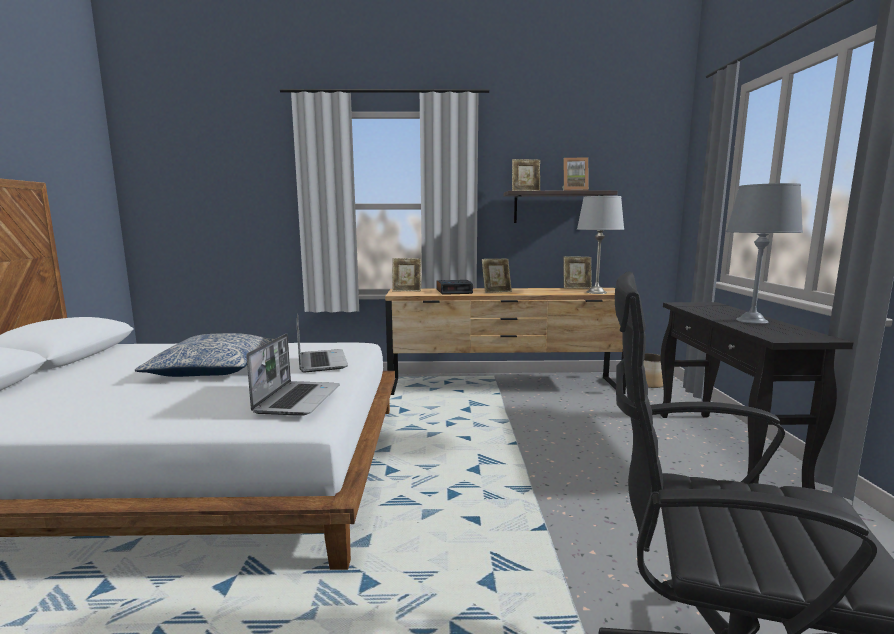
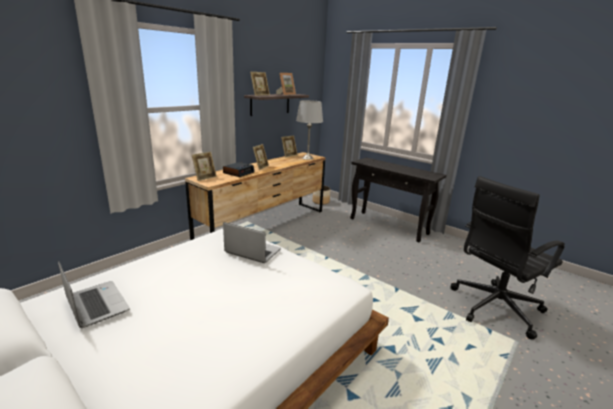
camera: 50 degrees left, 10 degrees up
(213, 368) = (197, 288): pillow -> none
(297, 399) = (319, 279): laptop -> laptop (96, 304)
(751, 320) = (403, 168): grey table lamp -> none

